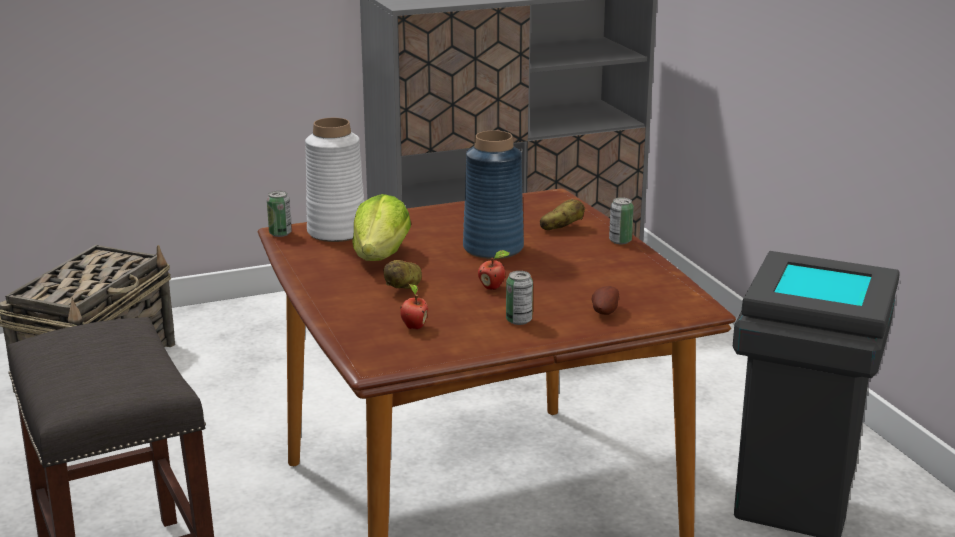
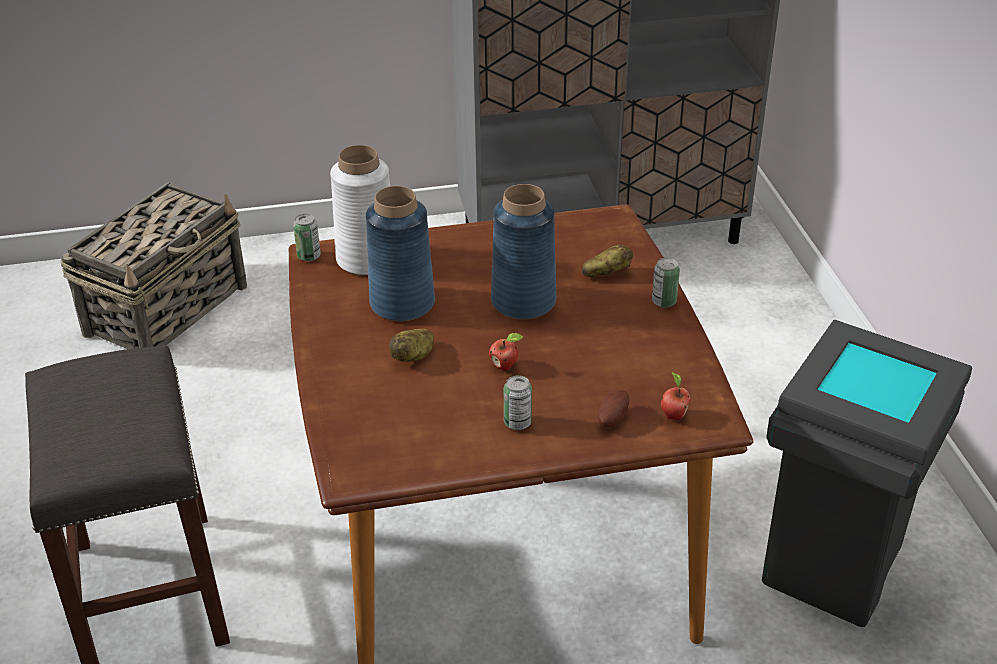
camera: 10 degrees right, 15 degrees up
(381, 256) = (403, 303): lettuce -> blue vase
(413, 326) = (406, 421): apple -> apple (673, 415)

